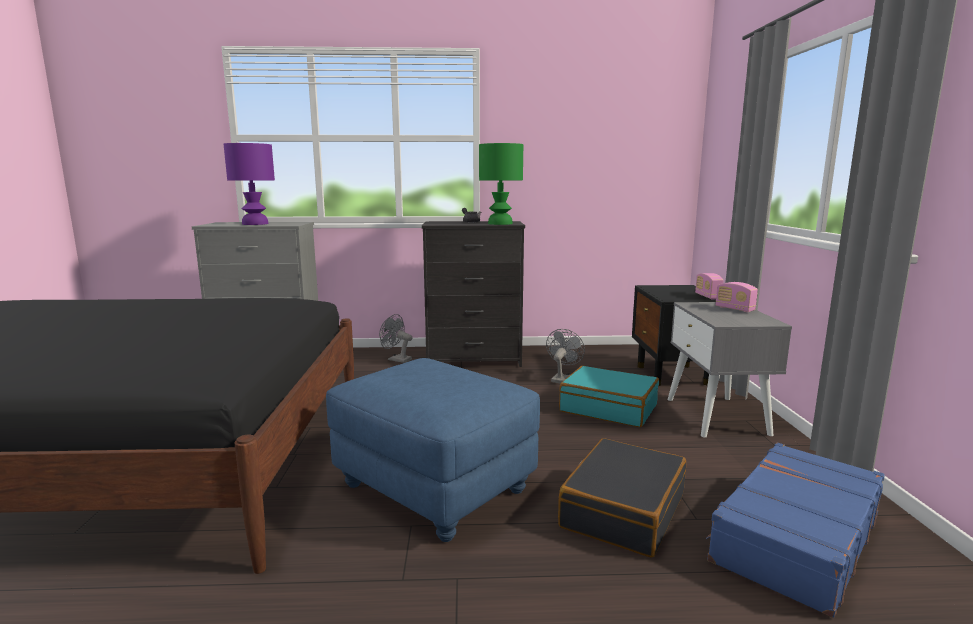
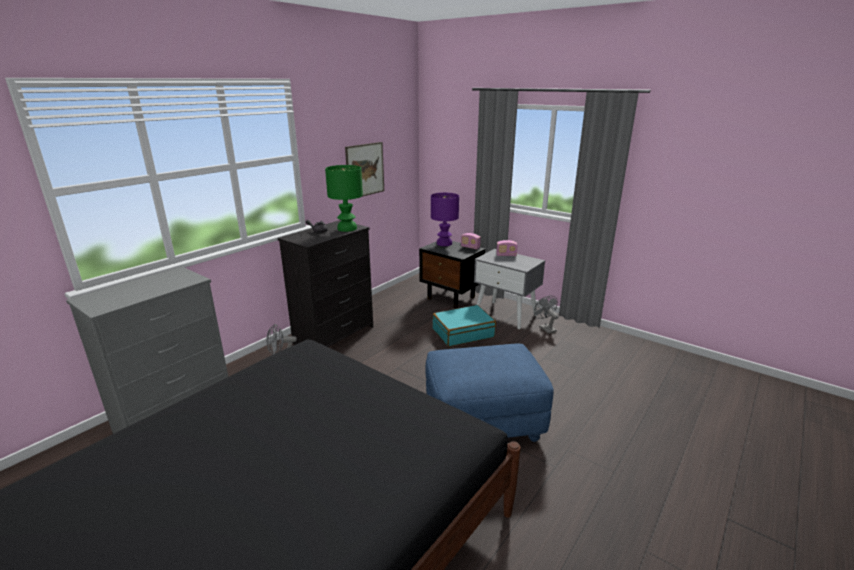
camera: 50 degrees left, 10 degrees up
(255, 224) = (142, 289): purple table lamp -> purple table lamp (444, 243)
(562, 378) = (409, 324): grey fan -> grey fan (545, 328)
(586, 169) = (365, 170): none -> picture
(622, 510) = (556, 382): black suitcase -> none
(794, 538) = (606, 358): blue suitcase -> none

